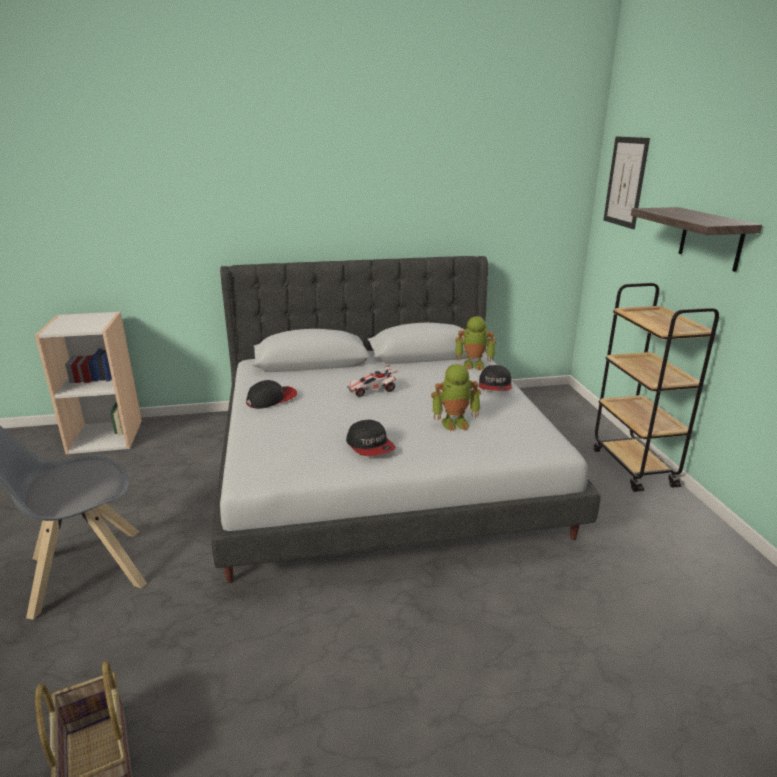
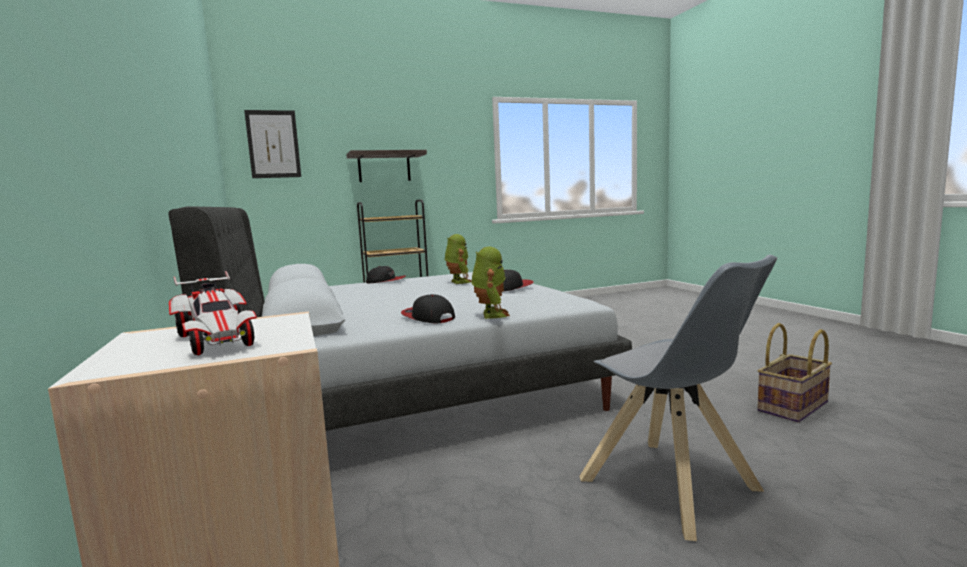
camera: 100 degrees left, 15 degrees down
(372, 391) = (402, 297): toy car -> toy car (217, 340)
(474, 365) = (339, 286): toy robot -> toy robot (491, 315)

